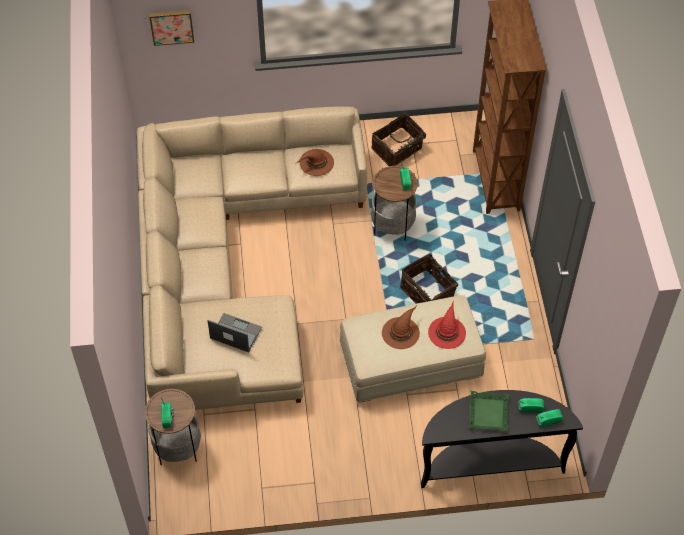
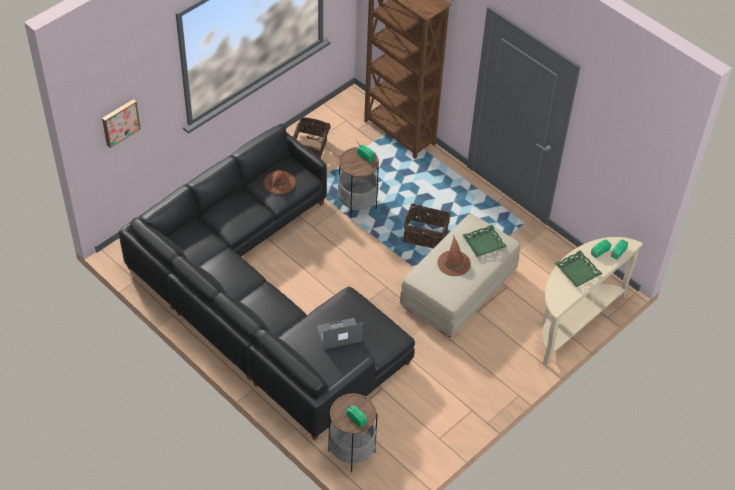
camera: 40 degrees left, 5 degrees down
(230, 264) = (263, 299): beige sofa -> black sofa
(446, 332) = (484, 243): red hat -> green tray
(490, 462) = (573, 320): black console table -> beige console table

